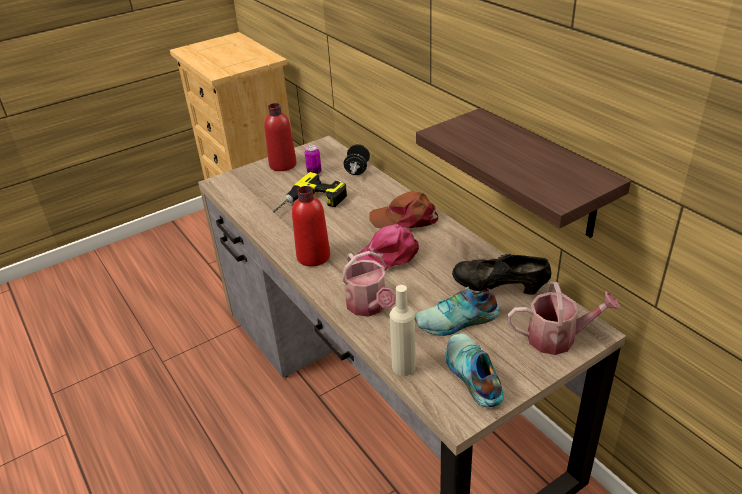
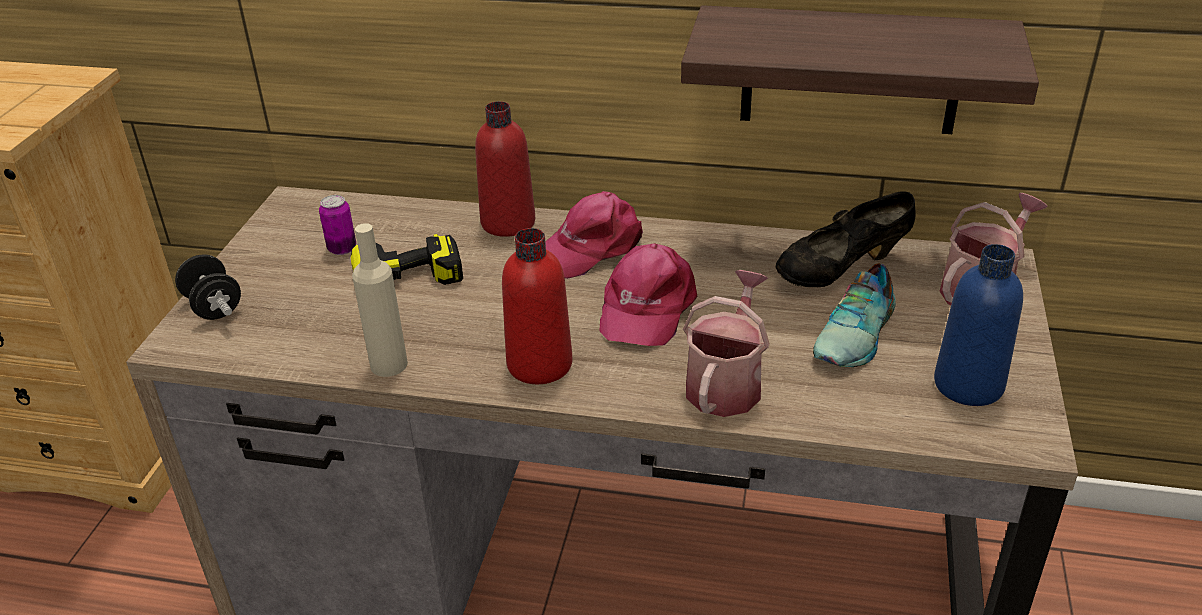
camera: 45 degrees left, 0 degrees up
(283, 165) = (263, 262): red bottle -> red bottle (508, 223)
(357, 169) = (410, 214): black dumbbell -> black dumbbell (214, 307)
(369, 306) = (726, 382): watering can -> watering can turned 90 degrees counterclockwise
(403, 367) = (886, 427): beige bottle -> beige bottle (389, 364)
(405, 219) = (591, 247): brown cap -> pink cap
(471, 375) = (968, 385): shoe -> blue bottle

